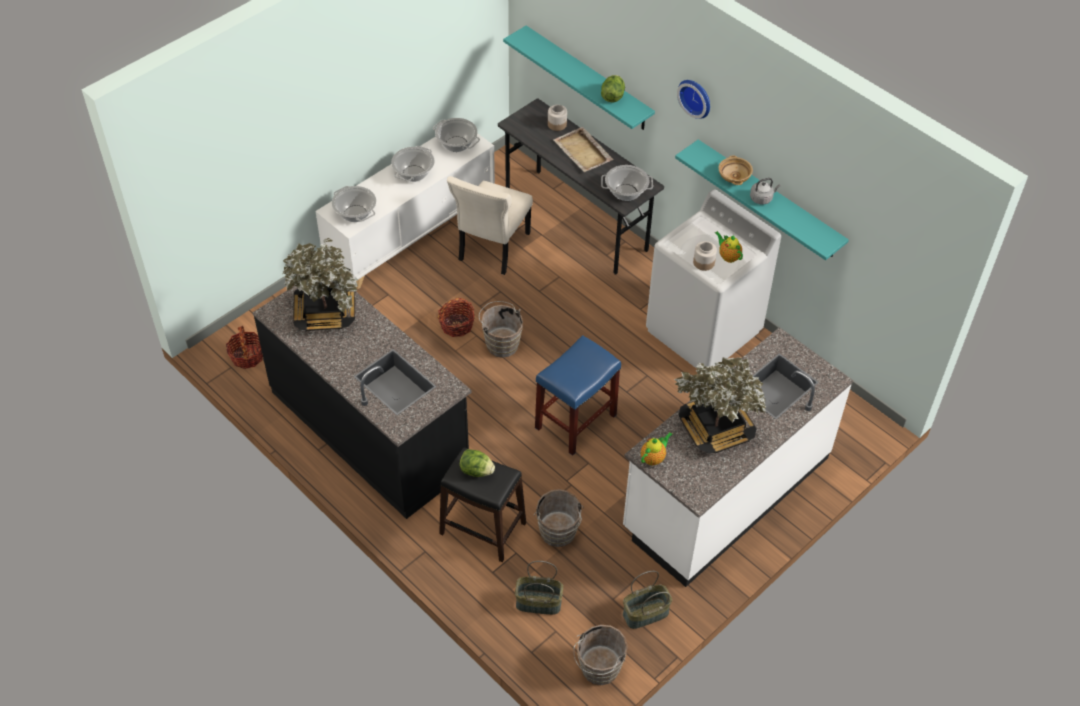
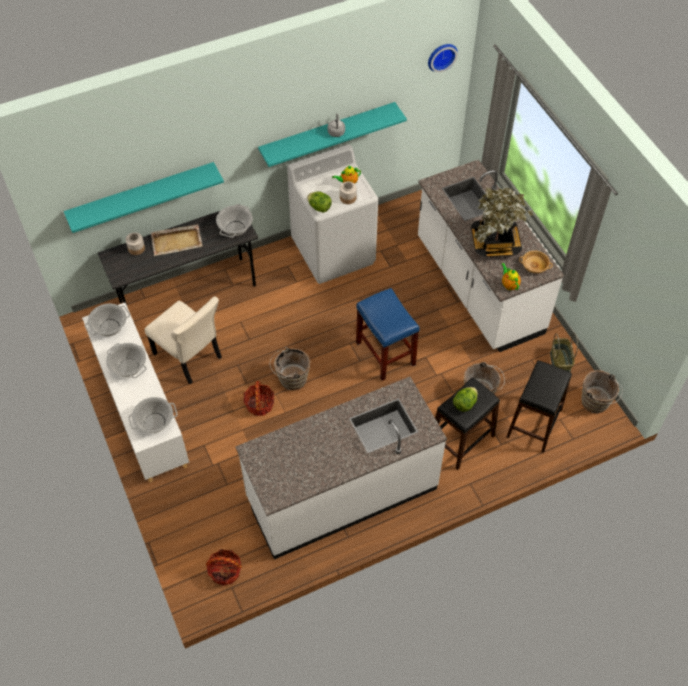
camera: 70 degrees left, 5 degrees up
(325, 312) = (290, 458): potted plant -> none
(370, 429) = (341, 493): black counter -> white counter
(538, 603) = (534, 423): basket -> black stool
(612, 96) = (184, 181): lettuce -> lettuce (319, 207)
(696, 97) = (248, 119): wall clock -> wall clock (441, 56)
(734, 176) = (307, 139): beige bowl -> beige bowl (534, 266)

